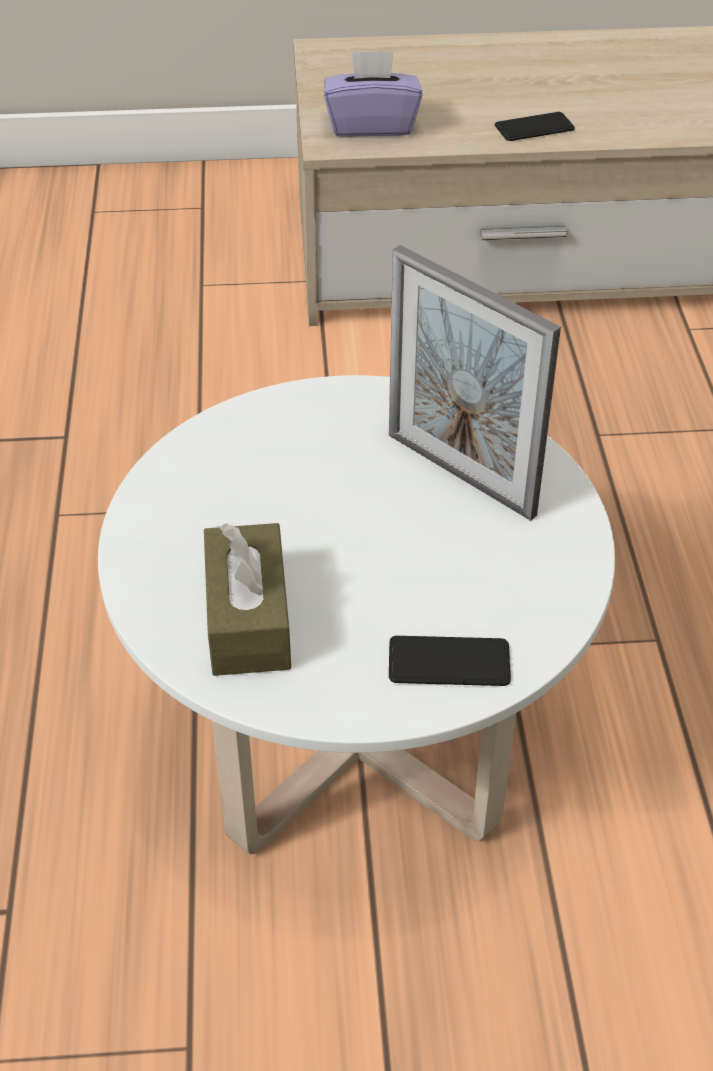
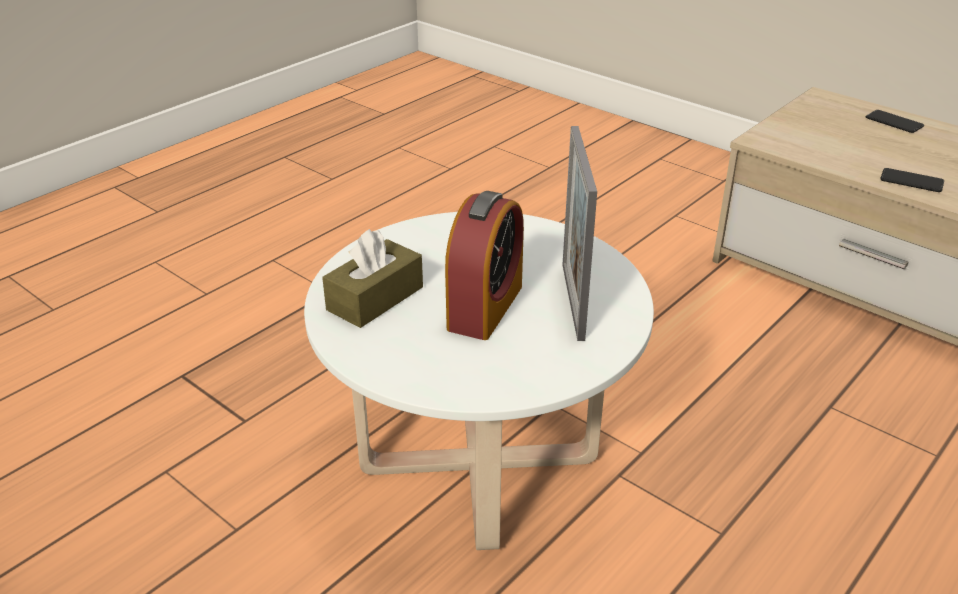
camera: 45 degrees right, 10 degrees down
(371, 125) = (799, 141): purple tissue box -> none
(385, 544) = (485, 307): none -> alarm clock
(449, 662) = (434, 372): phone -> phone (894, 122)

